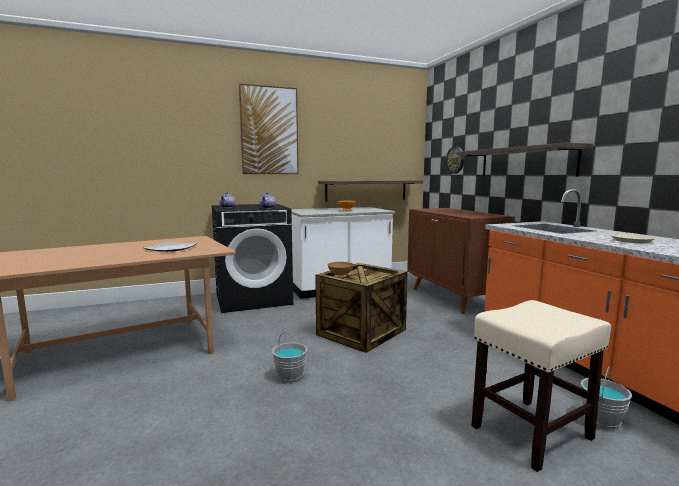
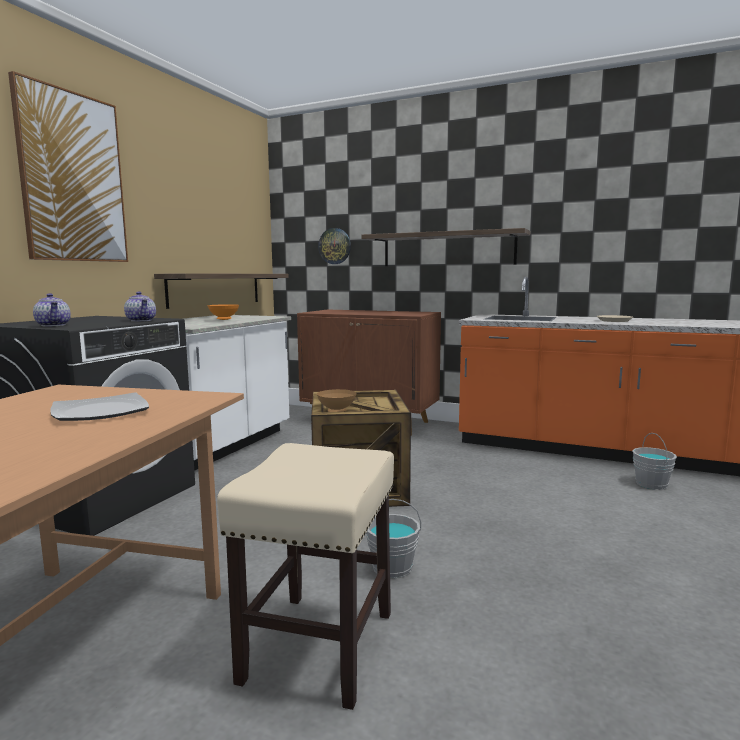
camera: 45 degrees left, 0 degrees up
(530, 433) = (644, 512): beige stool -> beige stool (318, 647)

